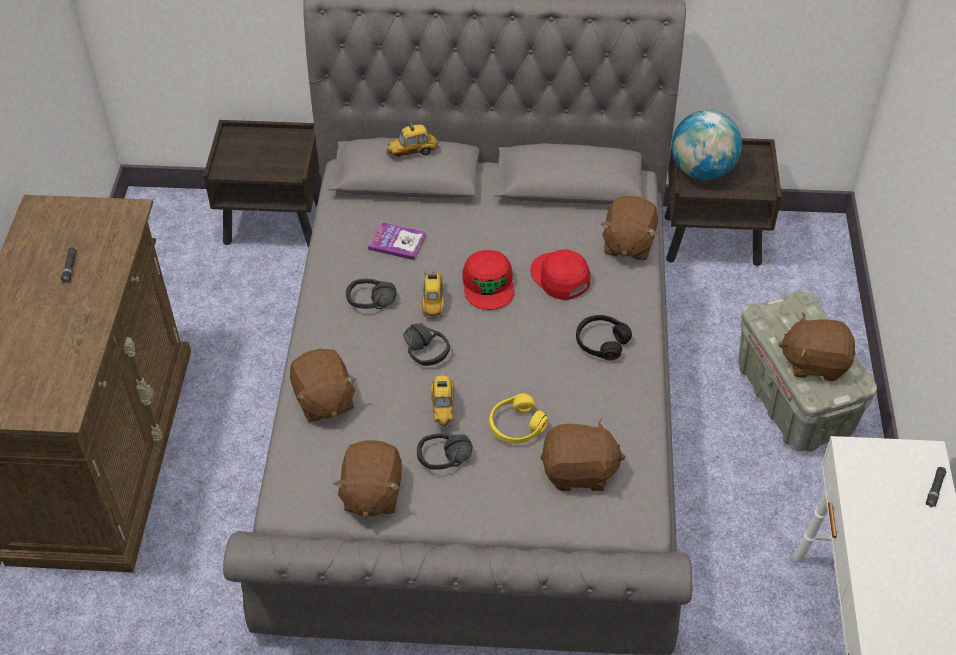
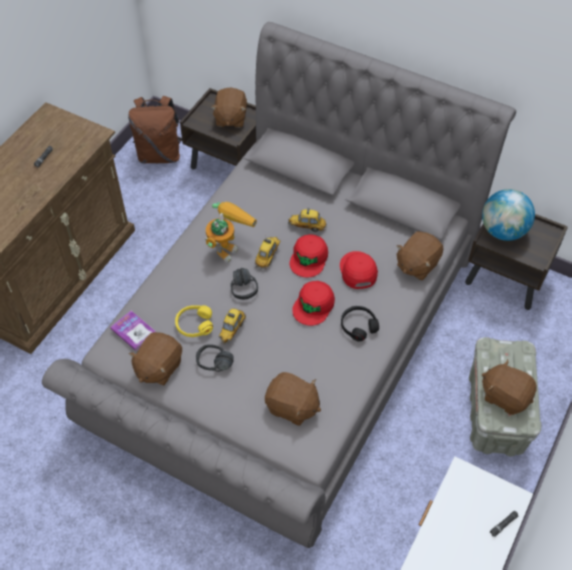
camera: 25 degrees right, 5 degrees up
(168, 241) = (160, 154): none -> brown backpack
(323, 400) = (165, 296): brown plush toy -> brown plush toy (230, 118)
(371, 306) = (228, 245): black headphones -> toy robot
(397, 242) = (269, 208): book -> book (133, 331)
(412, 152) = (305, 152): toy car -> toy car (307, 226)
(516, 425) = (271, 360): yellow headphones -> yellow headphones (194, 324)
(530, 338) = (314, 305): none -> red cap

